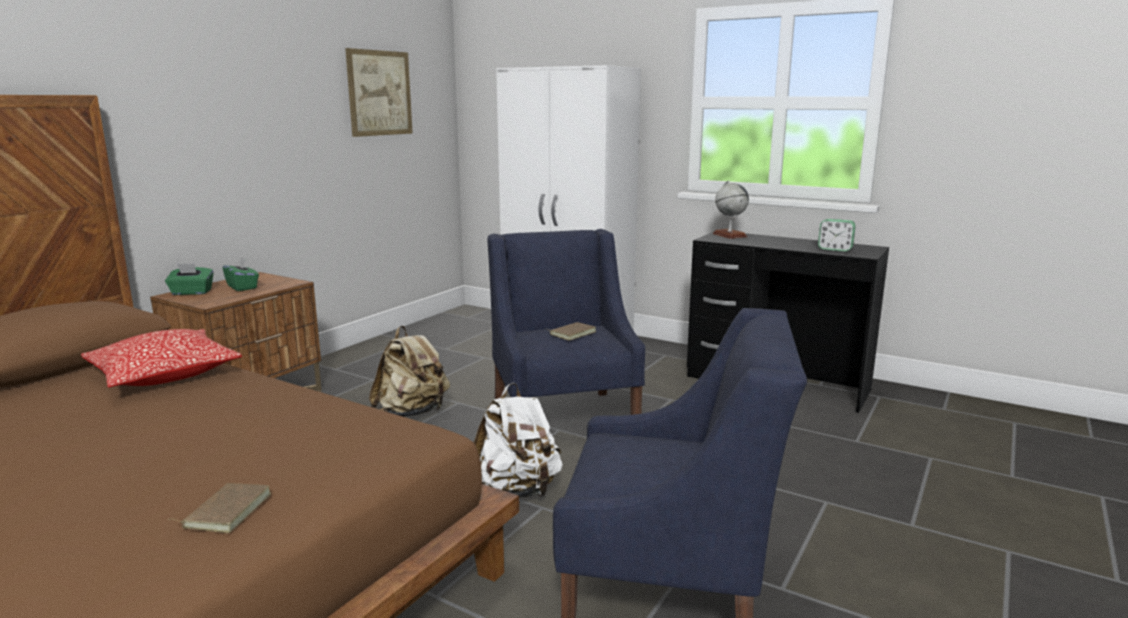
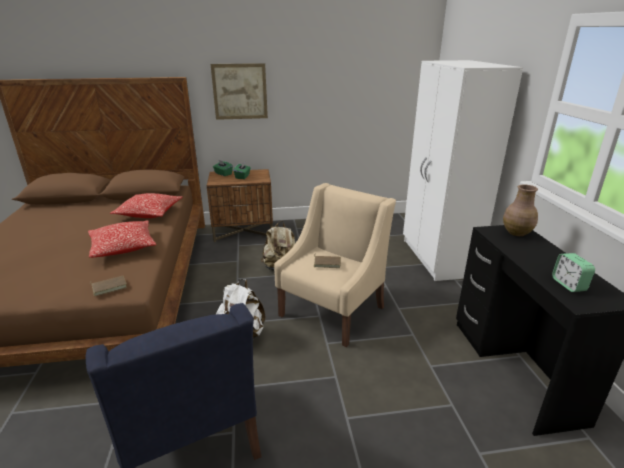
camera: 50 degrees right, 10 degrees up
(226, 511) = (36, 284): brown book -> brown book (109, 286)
(256, 417) = (123, 247): none -> pillow
(379, 93) = (365, 72): picture -> picture (240, 91)
(563, 419) = (333, 310): blue armchair -> beige armchair
(729, 235) = (517, 232): globe -> brown vase

